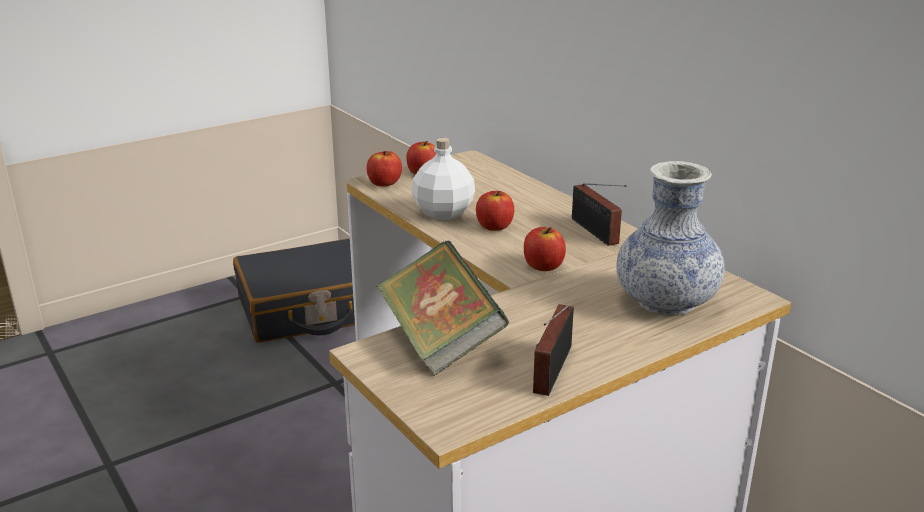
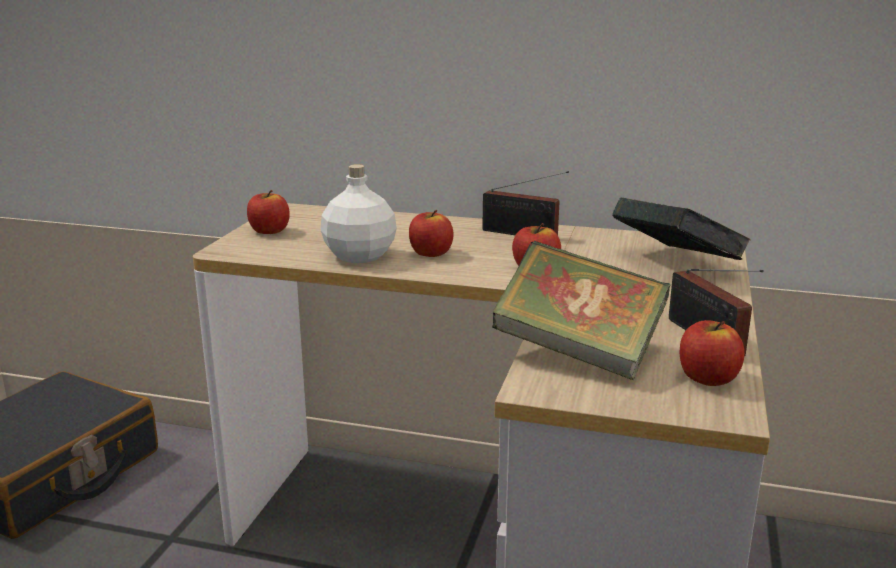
camera: 40 degrees left, 5 degrees down
(384, 183) = (244, 248): apple -> apple (707, 378)
(665, 302) = (674, 264): vase -> book

